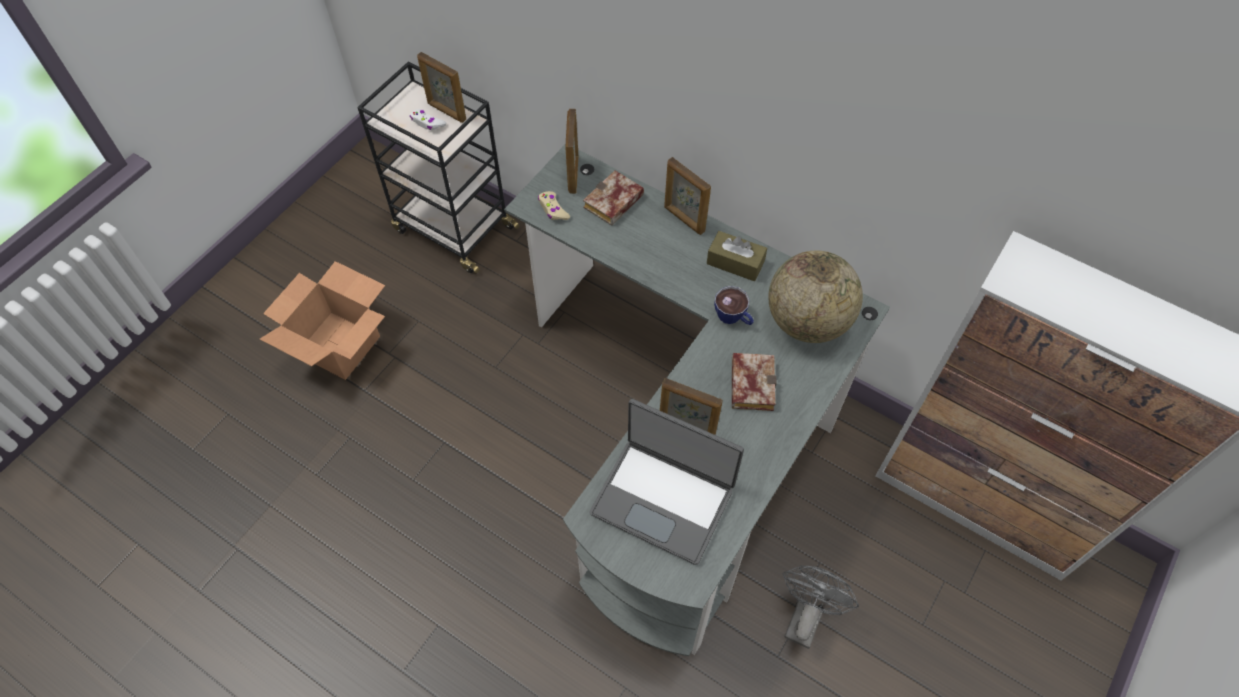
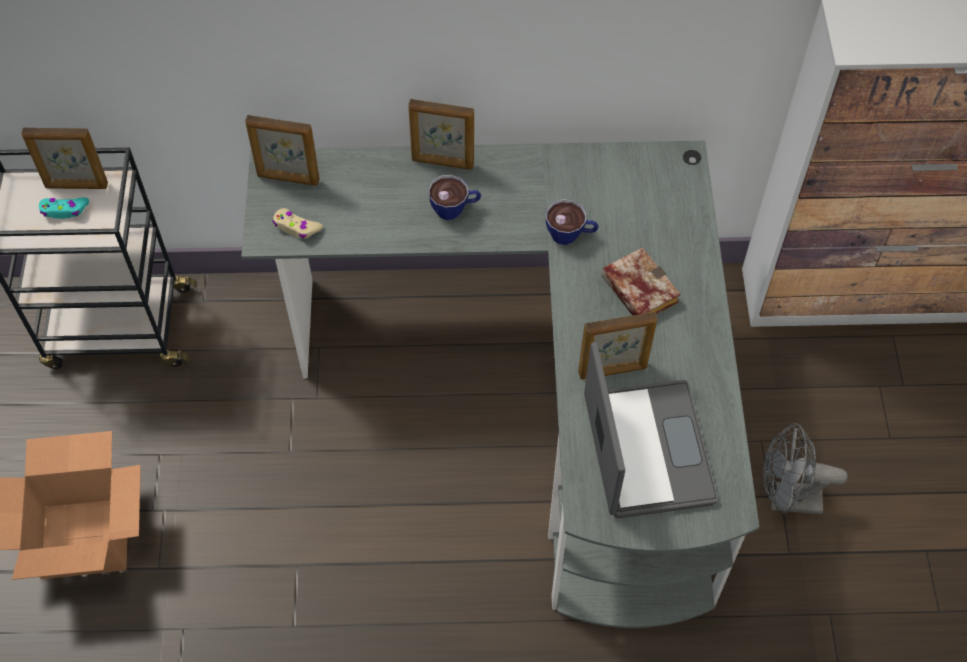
camera: 35 degrees left, 0 degrees up
(427, 123) = (64, 210): white game controller -> turquoise game controller
(573, 175) = (288, 178): picture frame -> picture frame turned 45 degrees counterclockwise
(613, 204) = (356, 186): book -> none
(663, 499) = (645, 450): laptop -> laptop turned 90 degrees counterclockwise
(667, 255) = (455, 209): none -> cup
(735, 262) = (528, 178): brown tissue box -> none
(805, 616) = (786, 499): grey fan -> grey fan turned 75 degrees counterclockwise
(807, 322) = (642, 198): globe -> none

